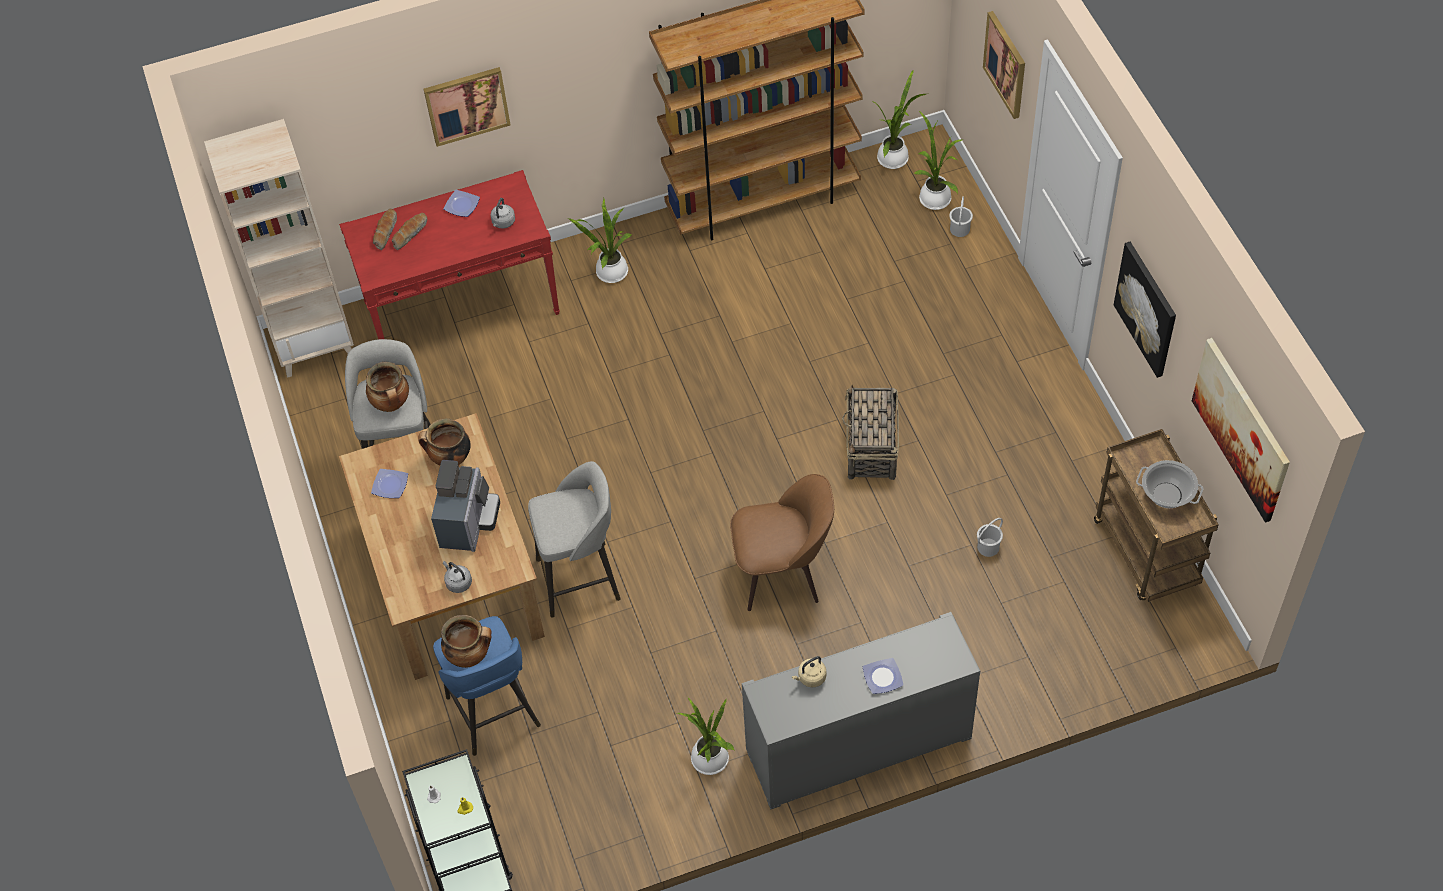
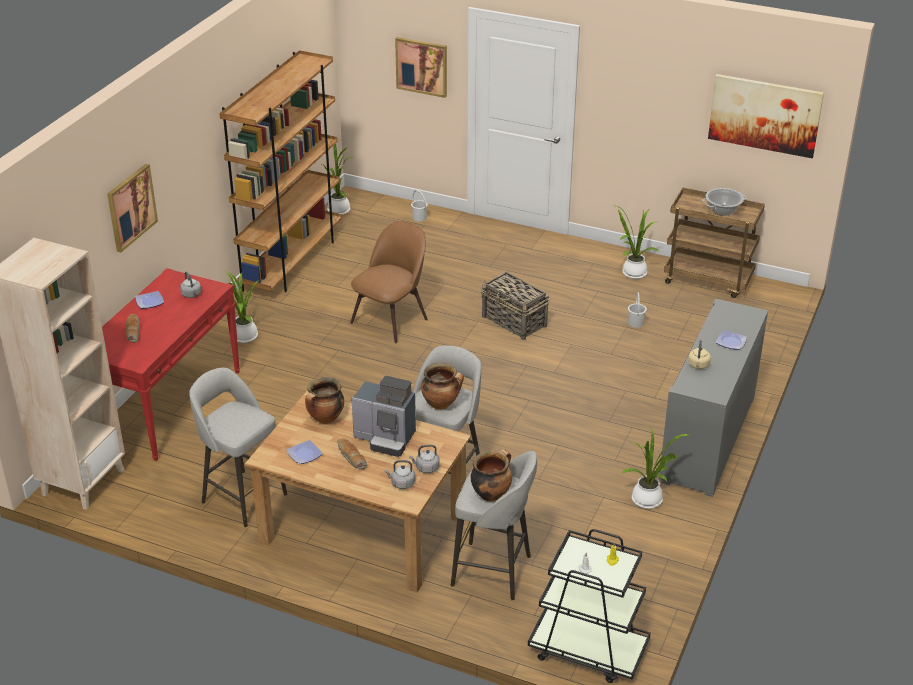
camera: 50 degrees left, 20 degrees down
(385, 232) = (113, 340): bread -> bread (351, 458)
(392, 404) = (242, 418): cooking pot -> cooking pot (441, 404)
(420, 582) = (401, 483): none -> grey kettle
(468, 522) = (386, 438): coffee machine -> coffee machine turned 150 degrees clockwise
(494, 714) = (494, 571): blue stool -> grey stool
(782, 571) = (551, 397): brown chair -> brown chair (391, 319)
(934, 197) = (385, 213): potted plant -> potted plant (632, 273)
(1147, 308) = (635, 117): picture -> none

